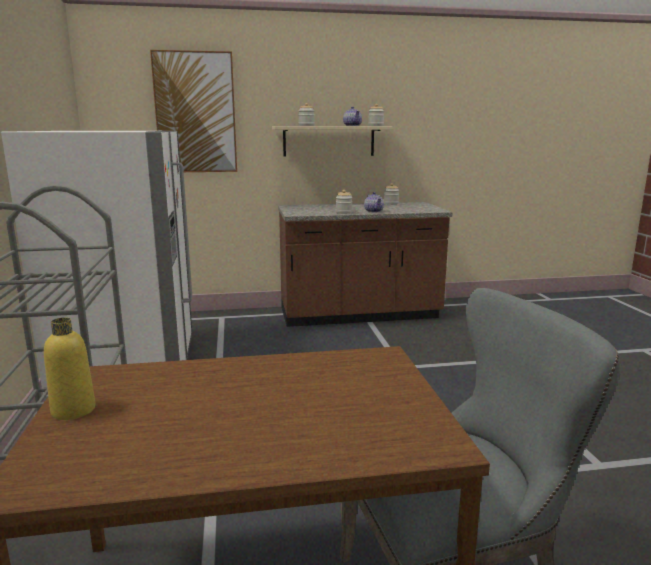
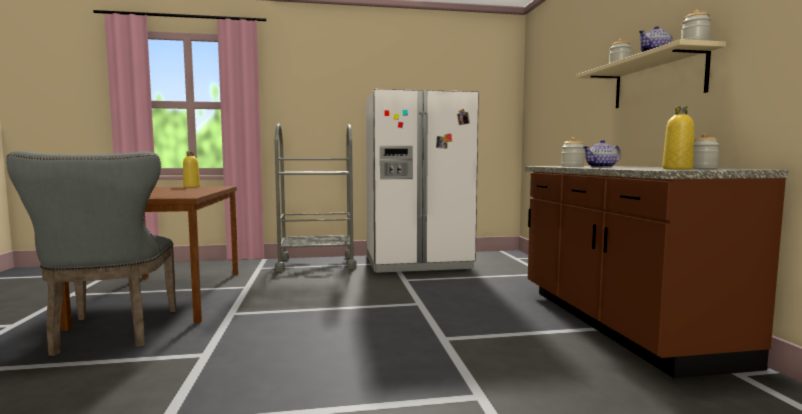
camera: 90 degrees right, 10 degrees down
(195, 113) = (566, 76): picture -> none
(419, 208) = (677, 169): none -> yellow bottle

